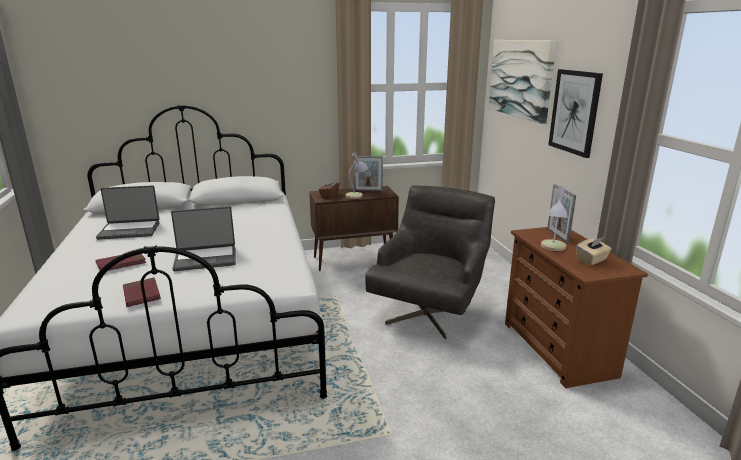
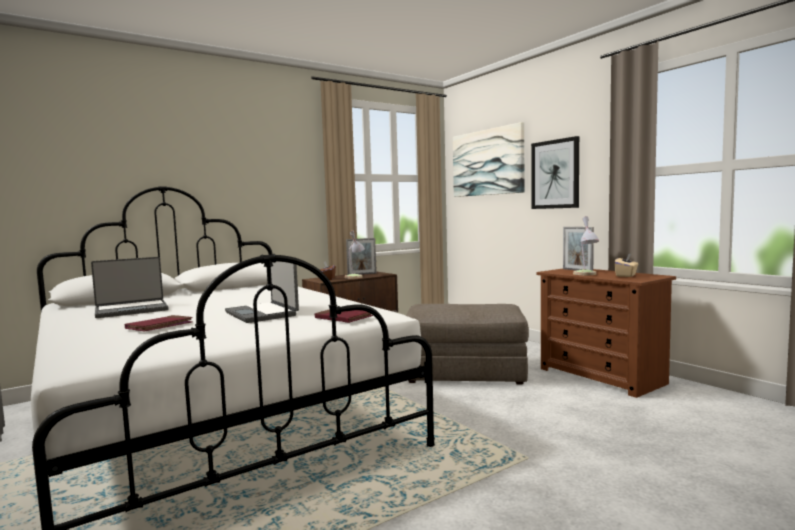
camera: 20 degrees left, 15 degrees down
(141, 294) = (224, 338): red book -> red book (343, 318)
(206, 258) = (263, 314): laptop -> laptop turned 90 degrees clockwise
(430, 310) = (465, 371): grey armchair -> grey ottoman

